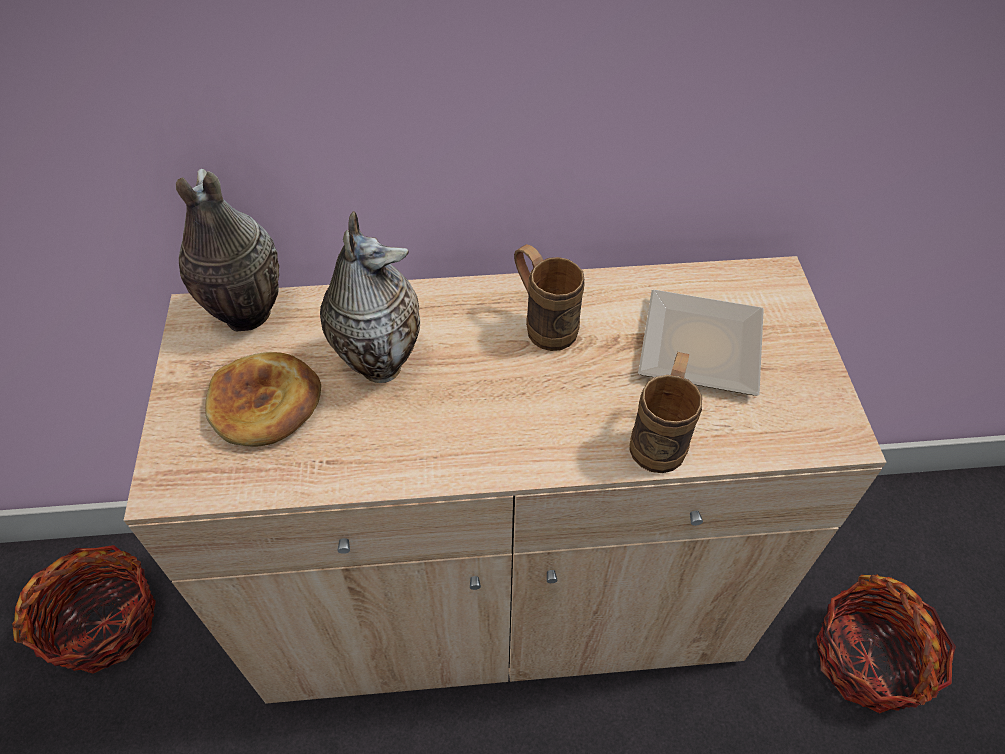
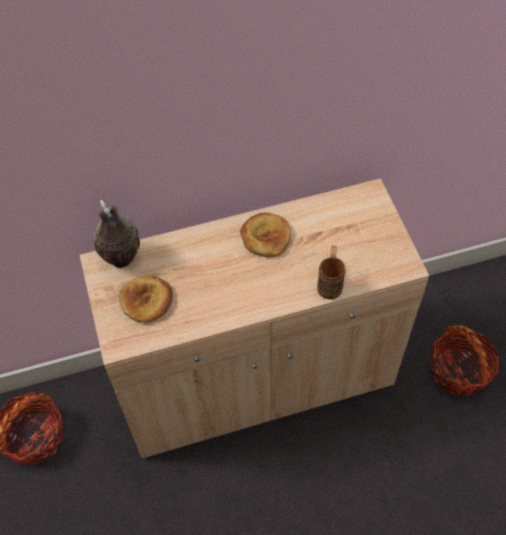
camera: 10 degrees left, 5 degrees up
(379, 361) = (193, 270): vase -> none
(543, 323) = (265, 237): brown mug -> bread
(705, 344) = (343, 234): plate -> none

